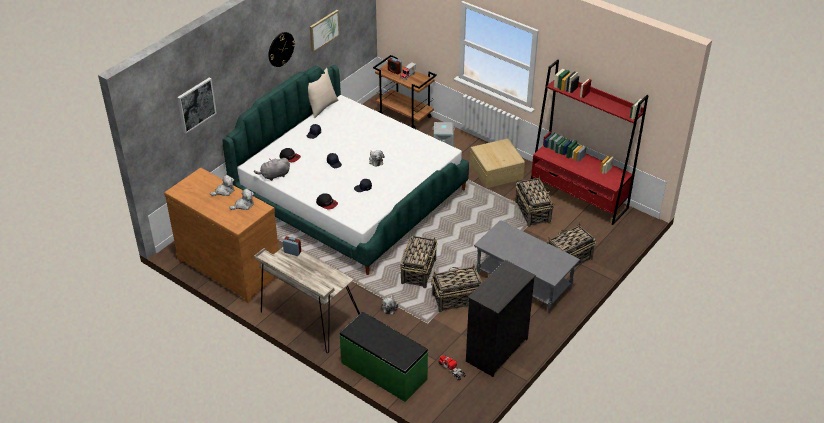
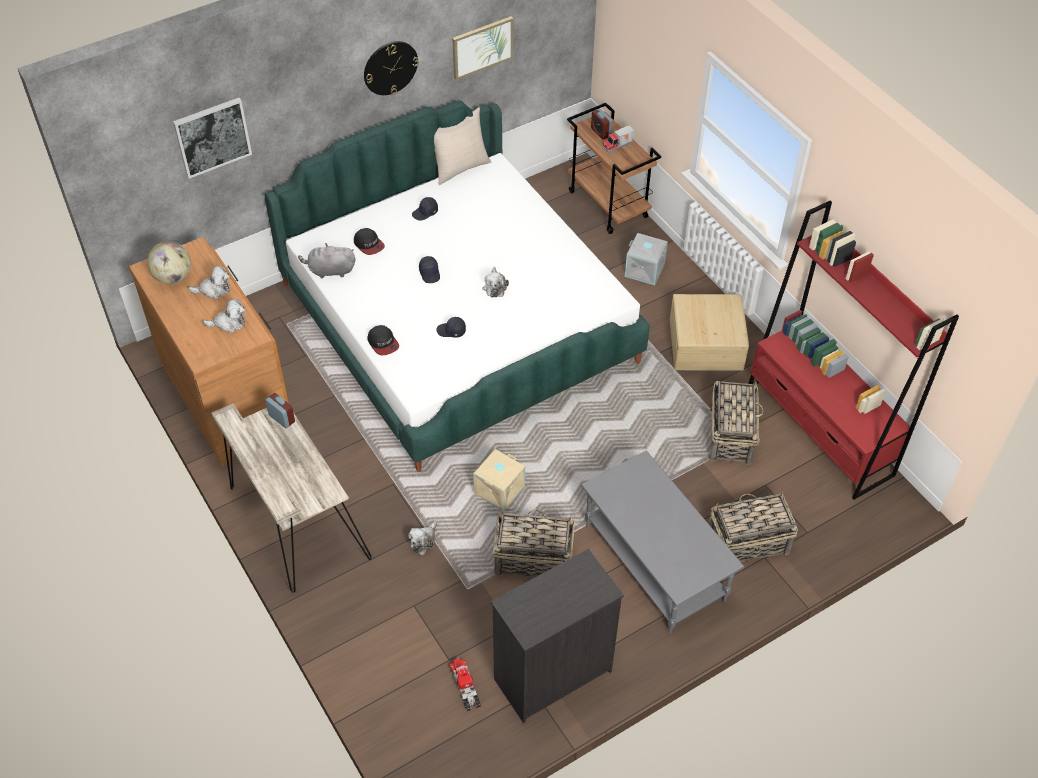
camera: 20 degrees right, 10 degrees up
(195, 191) = (173, 277): none -> globe
(383, 371) = (360, 654): green bench -> none
(419, 271) = (499, 489): basket -> beige storage box

